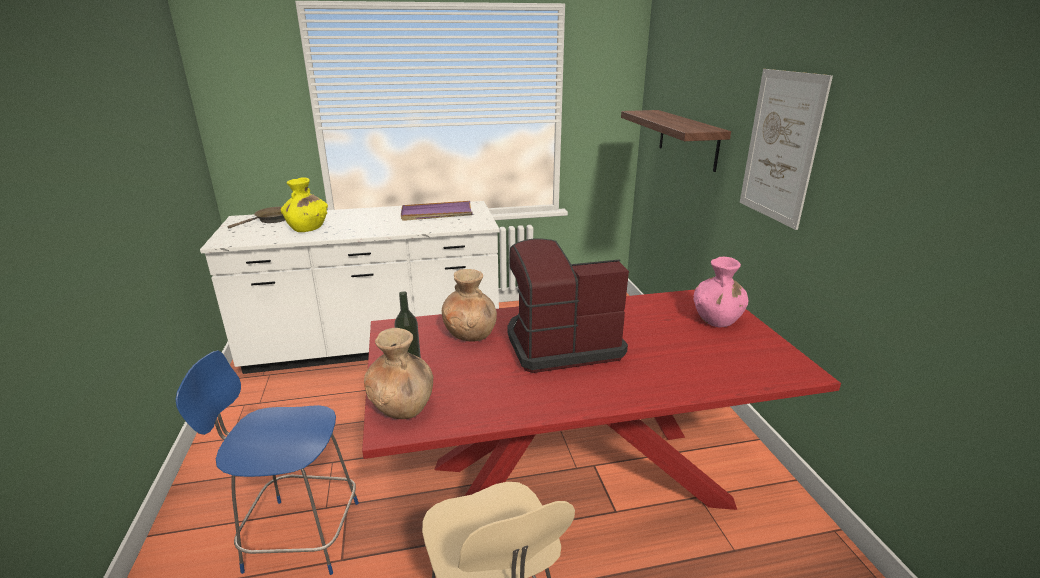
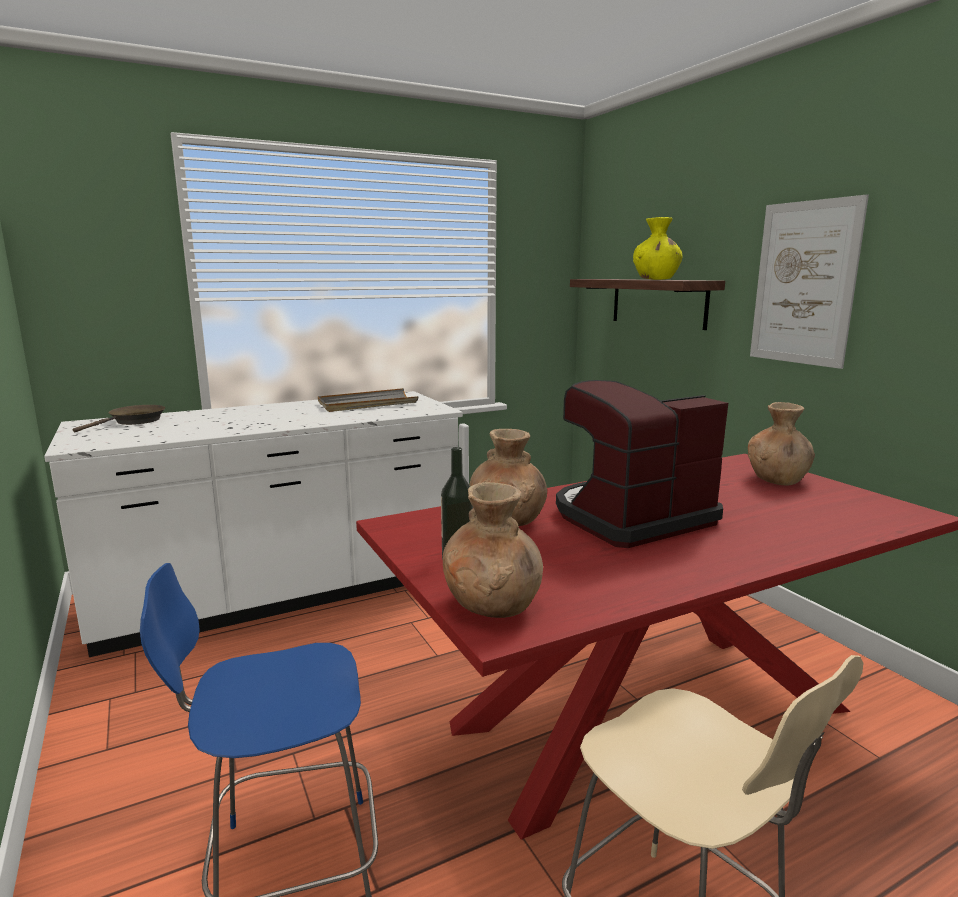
camera: 15 degrees left, 10 degrees down
(307, 228) = (198, 426): yellow vase -> yellow vase (656, 279)
(436, 214) = (367, 404): purple tray -> grey tray
(716, 320) = (777, 480): pink vase -> brown vase

